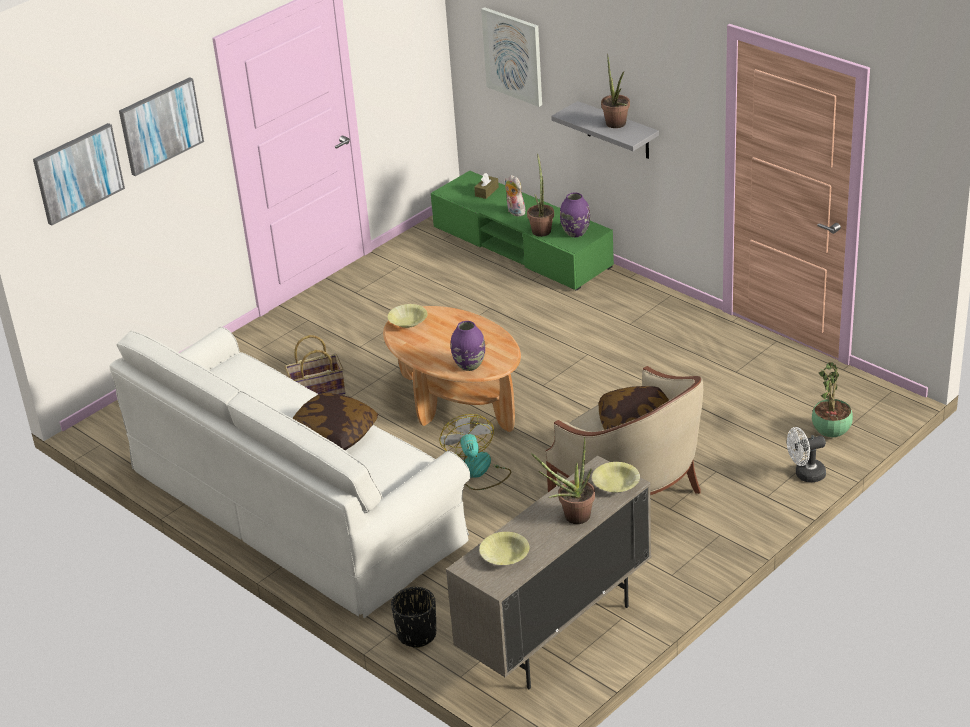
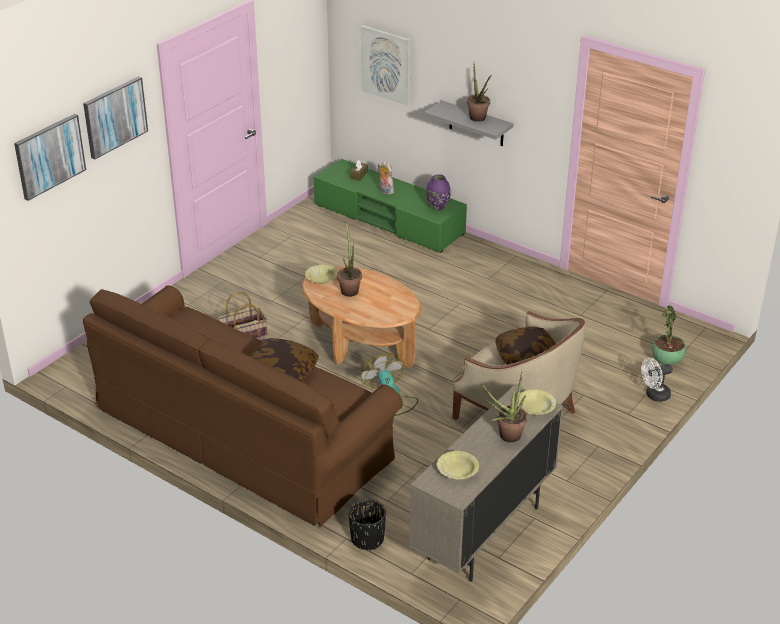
camera: 10 degrees left, 0 degrees up
(295, 503) = (242, 431): white sofa -> brown sofa
(469, 365) = (380, 313): purple vase -> none
(541, 229) = (409, 204): potted plant -> potted plant (349, 289)

